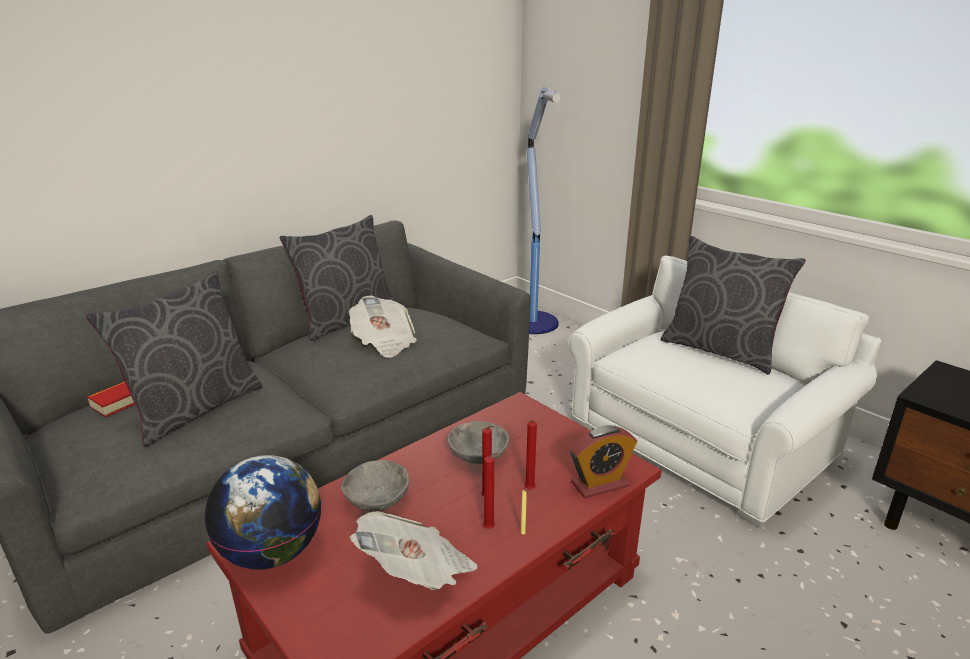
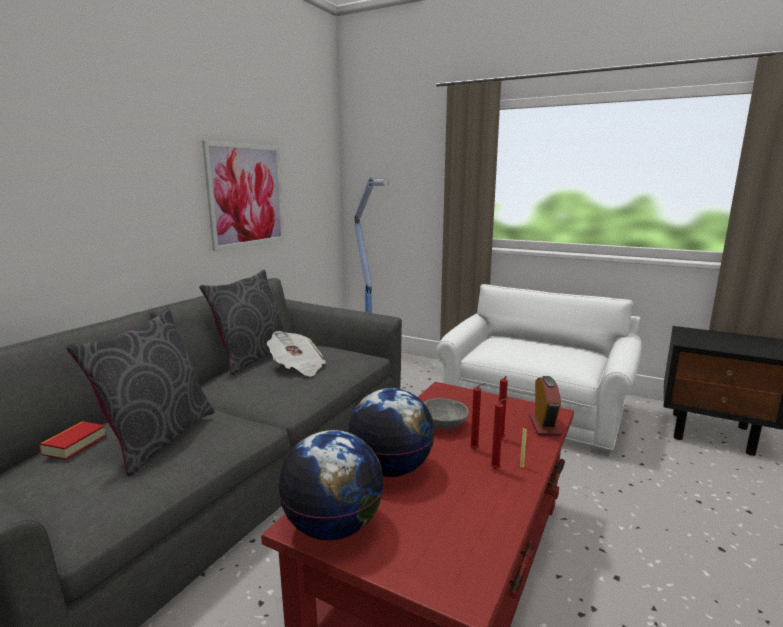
camera: 20 degrees left, 10 degrees down
(370, 114) = (246, 195): none -> picture
(378, 500) = (391, 469): grey bowl -> globe
(417, 573) = (470, 511): newspaper -> none
(599, 484) = (544, 426): alarm clock -> alarm clock turned 45 degrees counterclockwise
(720, 350) = (539, 341): grey pillow -> none

